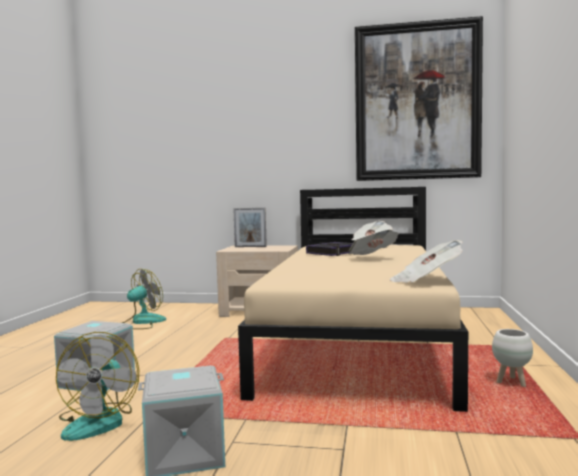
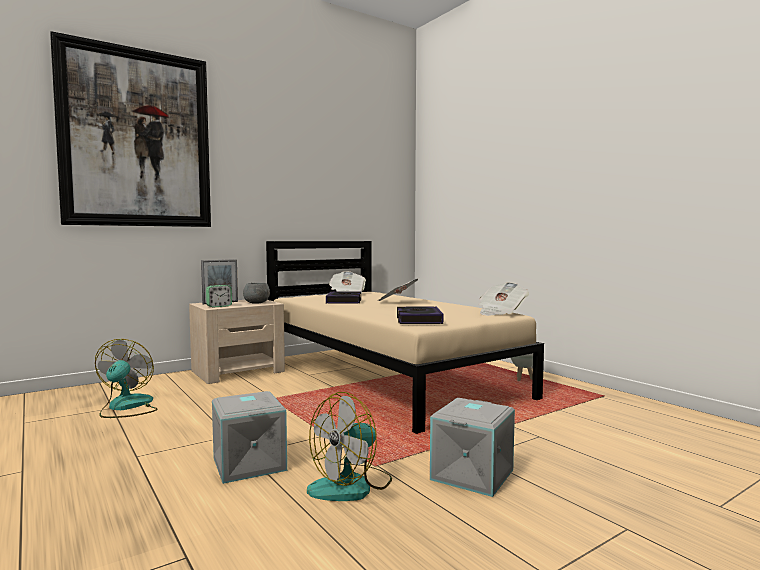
camera: 45 degrees left, 0 degrees up
(99, 421) = (351, 486): fan -> fan turned 90 degrees clockwise
(235, 249) = (219, 306): none -> alarm clock
(271, 249) = (257, 303): none -> grey bowl
(295, 277) = (418, 320): none -> book
(417, 102) = (360, 167): picture -> picture (137, 139)

